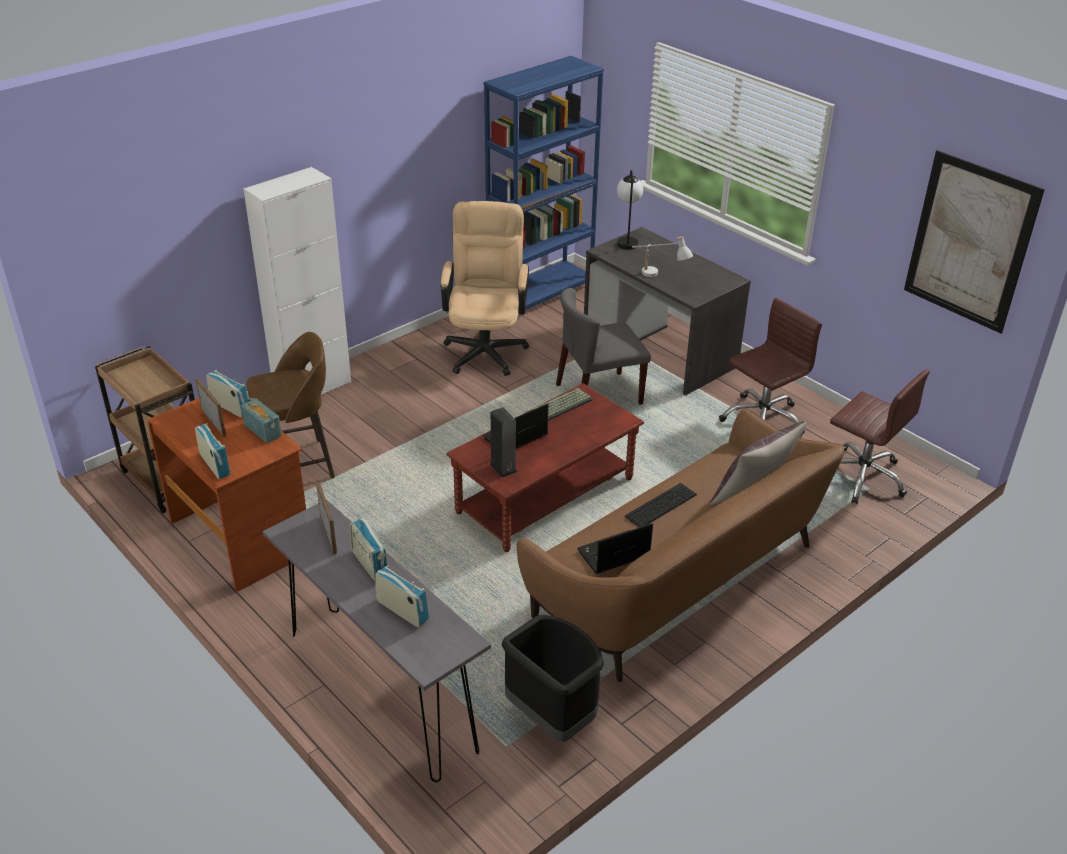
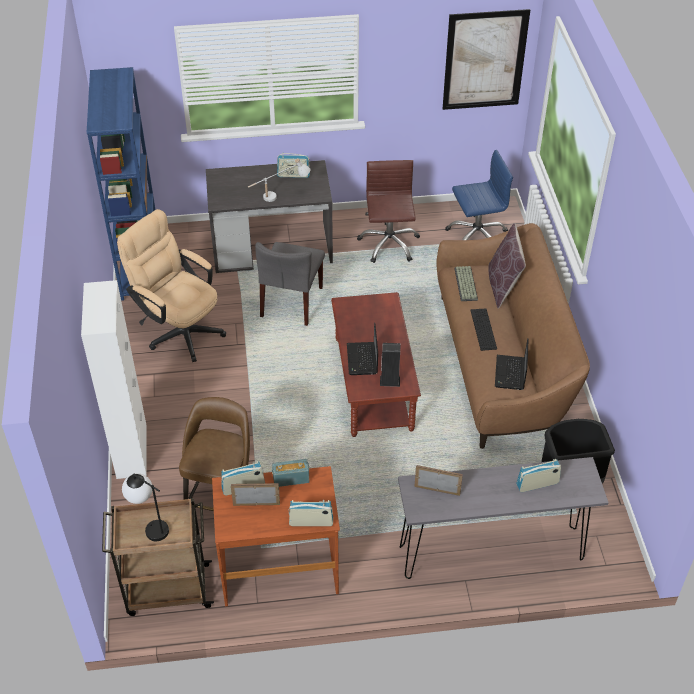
camera: 55 degrees left, 10 degrees up
(370, 564) = (483, 481): radio -> radio (293, 175)
(561, 407) = (349, 321): keyboard -> keyboard (466, 284)
(626, 240) = (216, 185): table lamp -> table lamp (150, 527)
(862, 476) = (476, 236): brown office chair -> blue office chair

